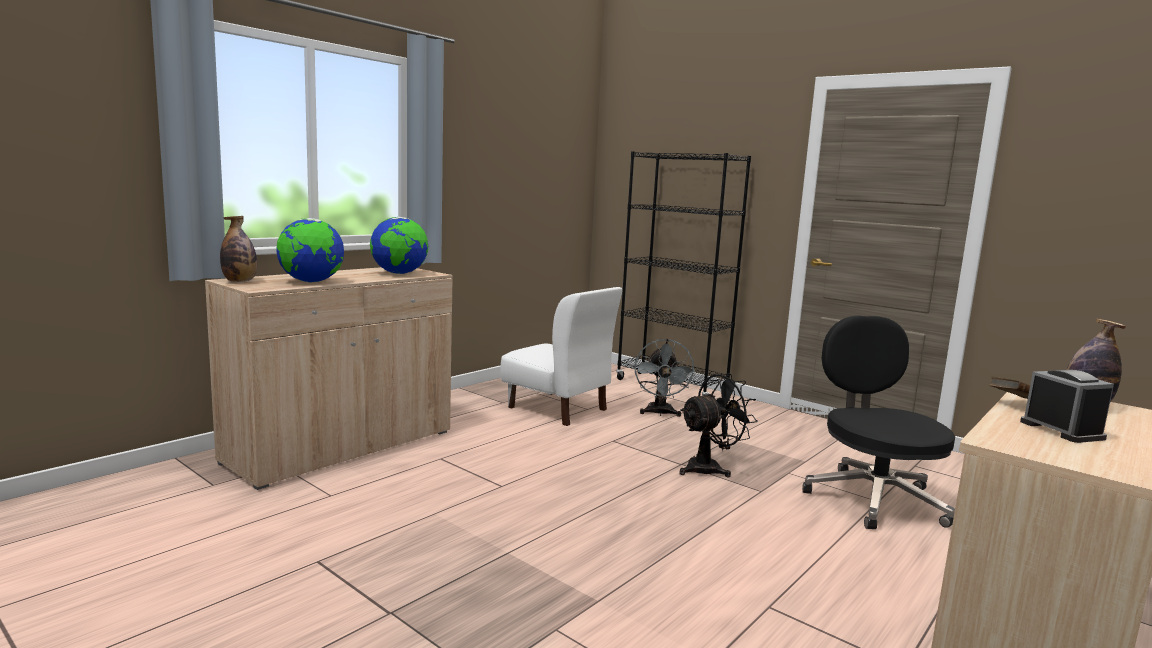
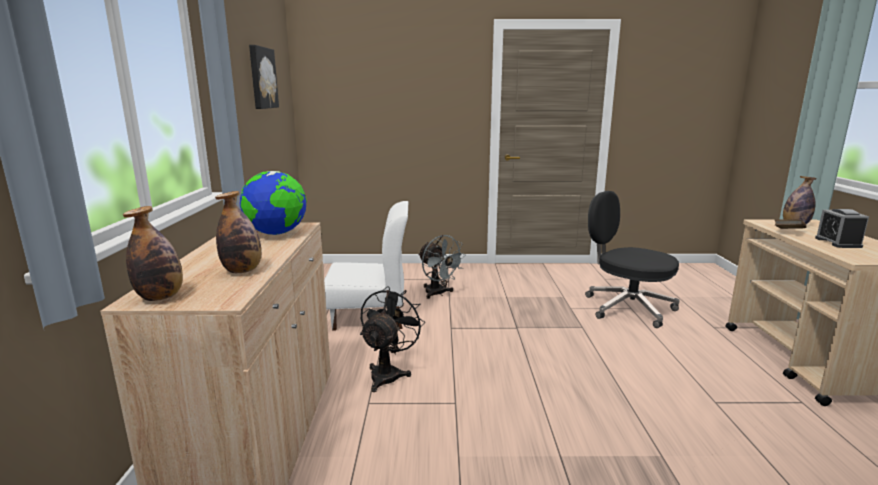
camera: 40 degrees left, 5 degrees up
(311, 282) = (242, 271): globe -> bottle
(527, 146) = (261, 78): none -> picture
(671, 387) = (408, 270): black bookcase -> none
(710, 468) = (534, 323): black fan -> black fan (388, 373)
(1061, 430) = (838, 242): alarm clock -> alarm clock turned 120 degrees counterclockwise

